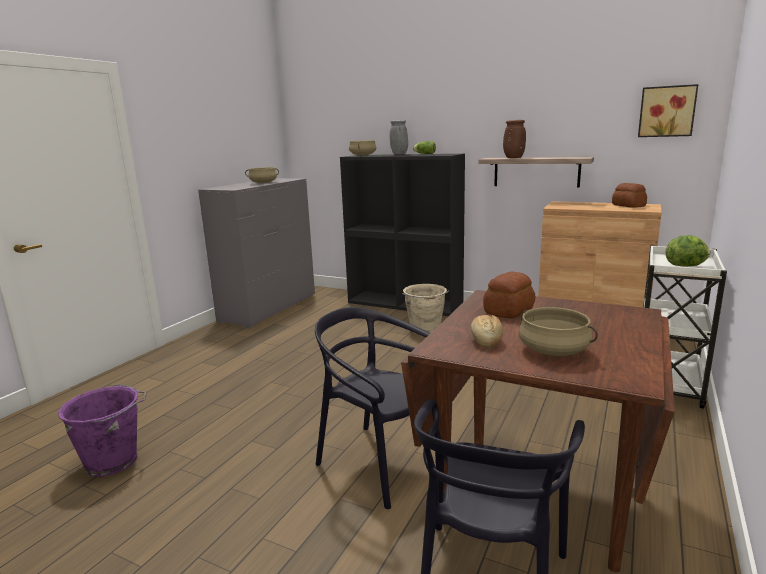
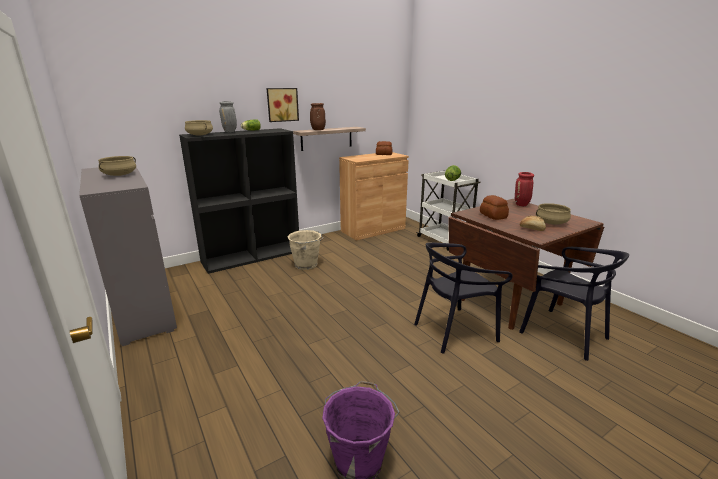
camera: 60 degrees left, 5 degrees up
(626, 319) = (521, 205): none -> red vase
(667, 111) = (387, 99): picture -> picture (282, 104)

